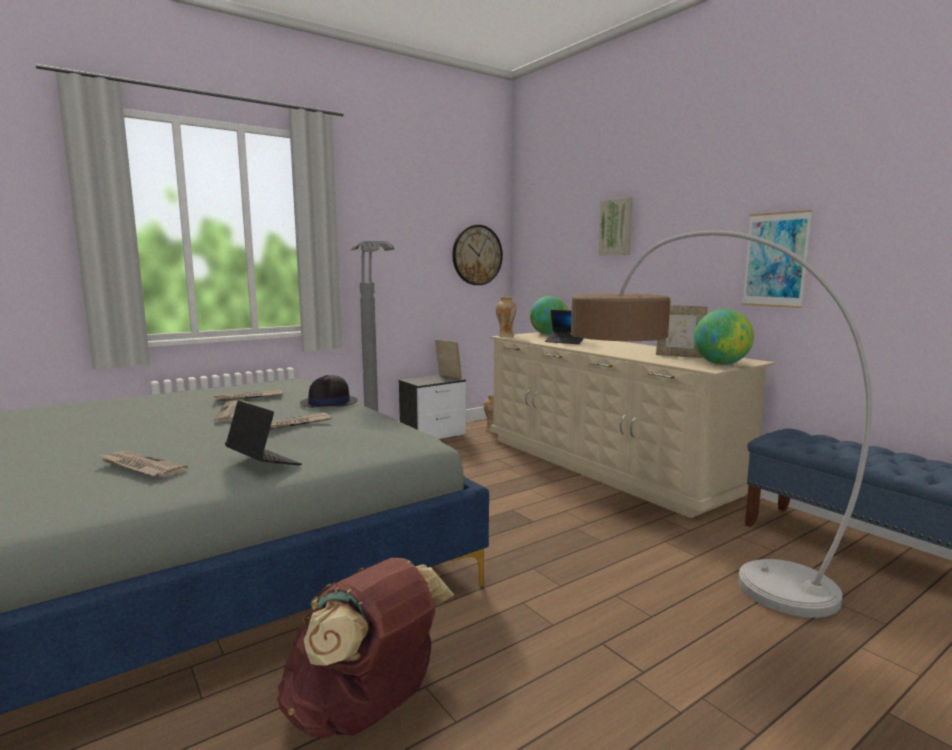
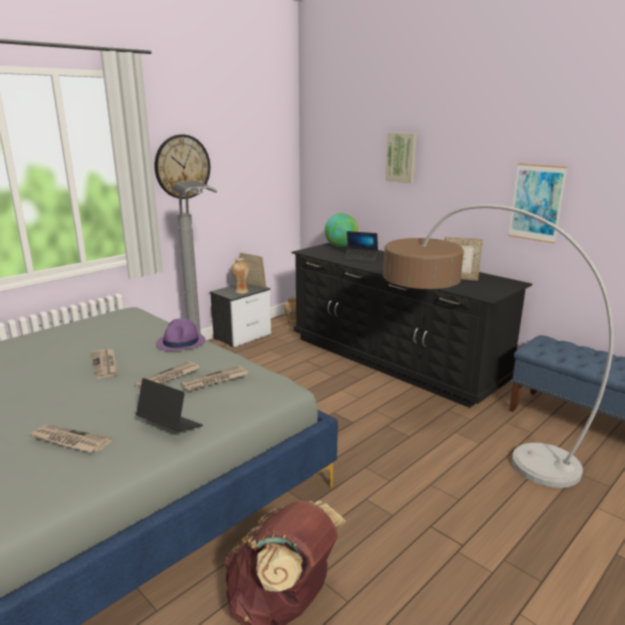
camera: 10 degrees left, 10 degrees up
(249, 397) = (104, 340): newspaper -> newspaper (214, 381)
(329, 403) = (181, 342): black hat -> purple hat
(477, 255) = (271, 171): wall clock -> wall clock (182, 167)
(505, 336) = (305, 251): vase -> vase (241, 291)
(604, 464) = (394, 359): beige dresser -> black dresser
(721, 364) = (494, 289): globe -> none

